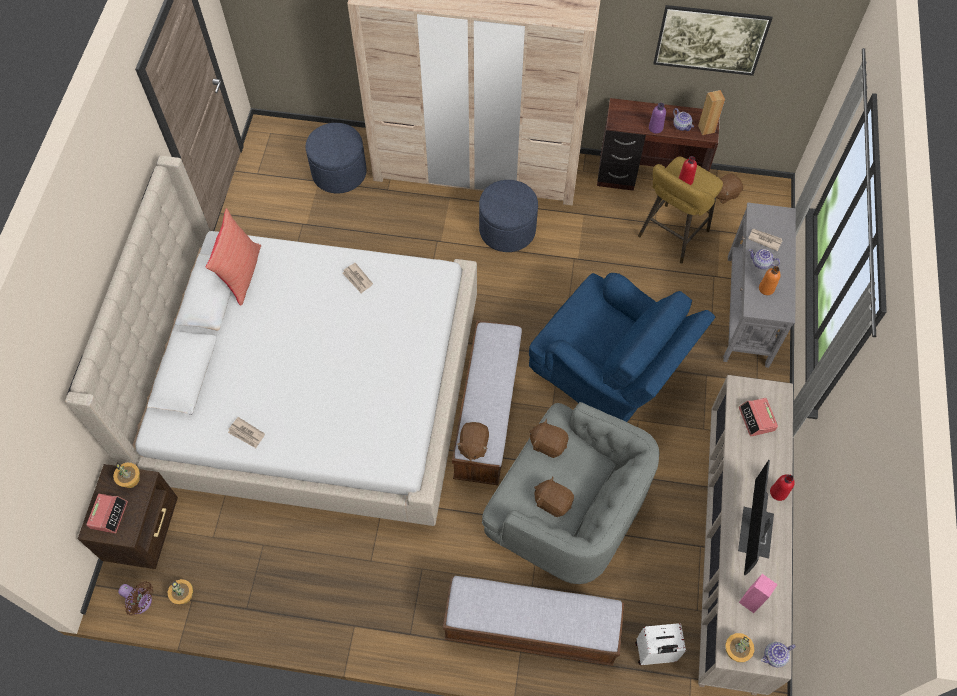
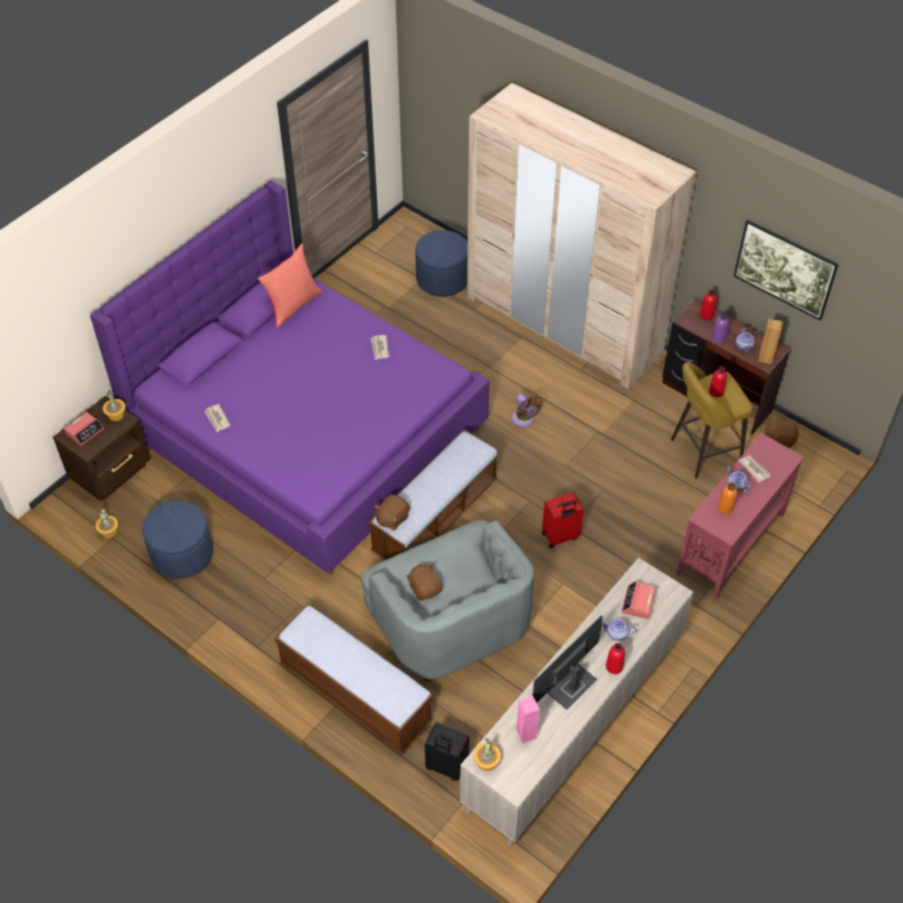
camera: 30 degrees right, 10 degrees down
(141, 602) = (75, 521): brown fan -> brown fan (524, 420)
(312, 389) = (306, 432): beige bed -> purple bed
(507, 230) = (555, 383): blue ottoman -> blue ottoman (182, 554)
(548, 444) = (452, 545): brown plush toy -> none
(607, 376) = (560, 537): blue armchair -> red suitcase
(631, 109) = (706, 315): none -> red bottle
(654, 653) = (446, 767): white suitcase -> black suitcase
(747, 310) = (730, 543): grey console table -> red console table
(775, 656) = (516, 783): teapot -> teapot (617, 634)

